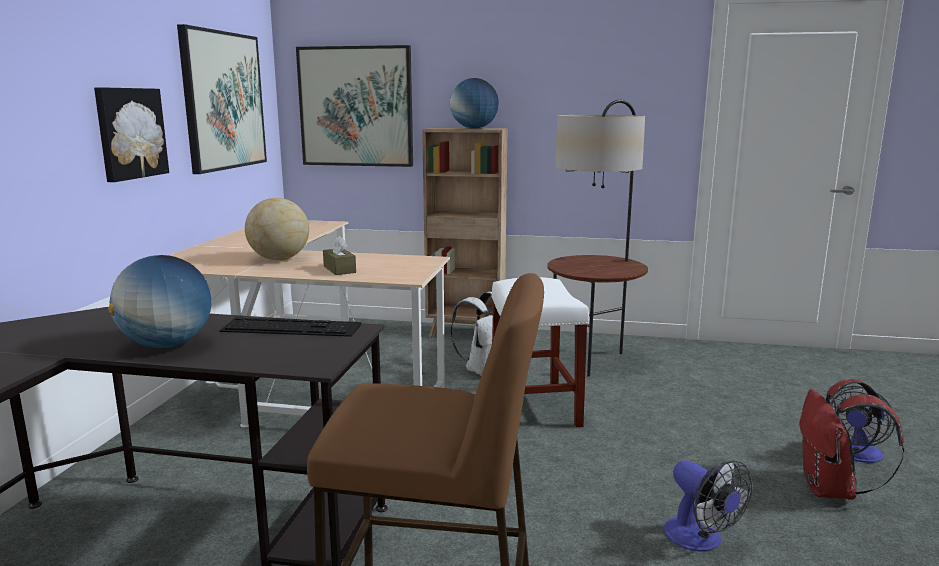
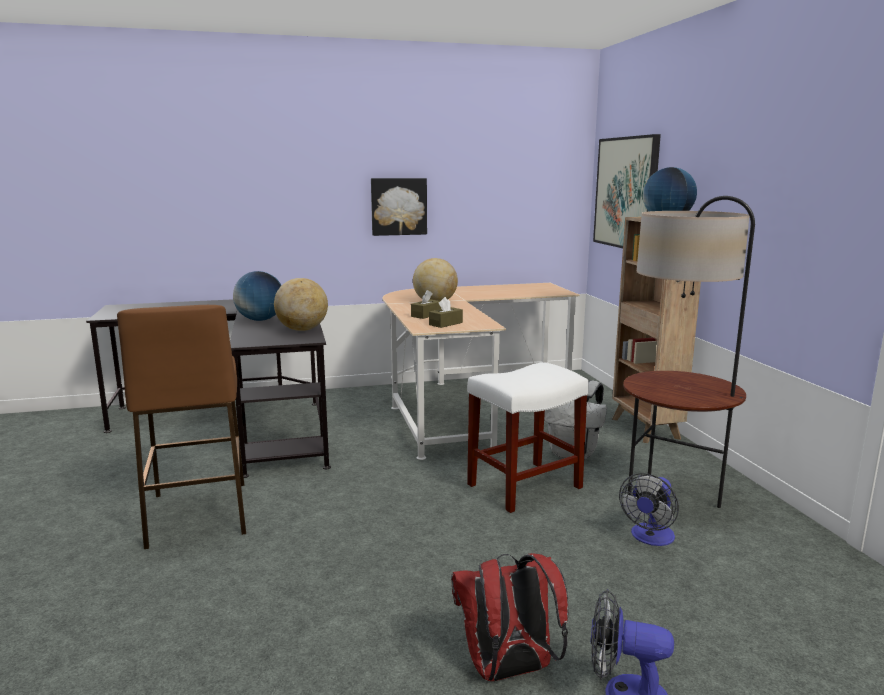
camera: 65 degrees right, 0 degrees up
(223, 101) = (507, 186): picture -> none
(291, 328) = (302, 330): keyboard -> globe
(397, 269) = (445, 324): none -> brown tissue box
(700, 540) = (358, 591): fan -> fan (650, 538)

